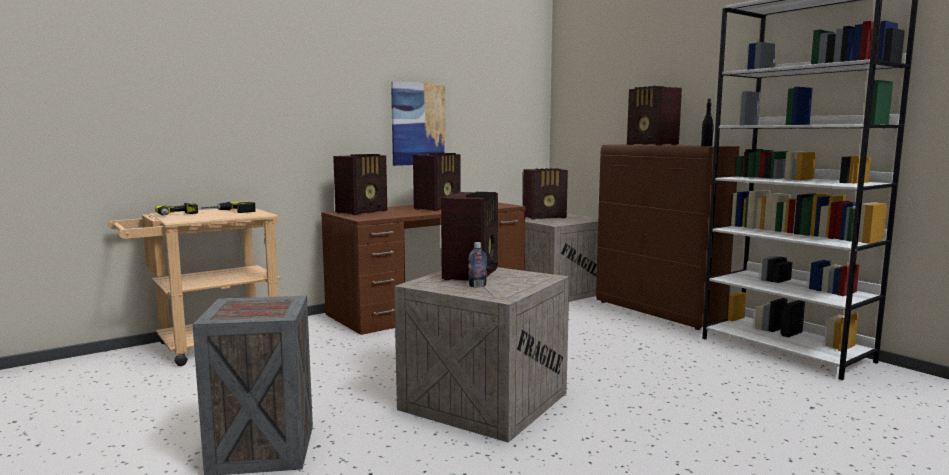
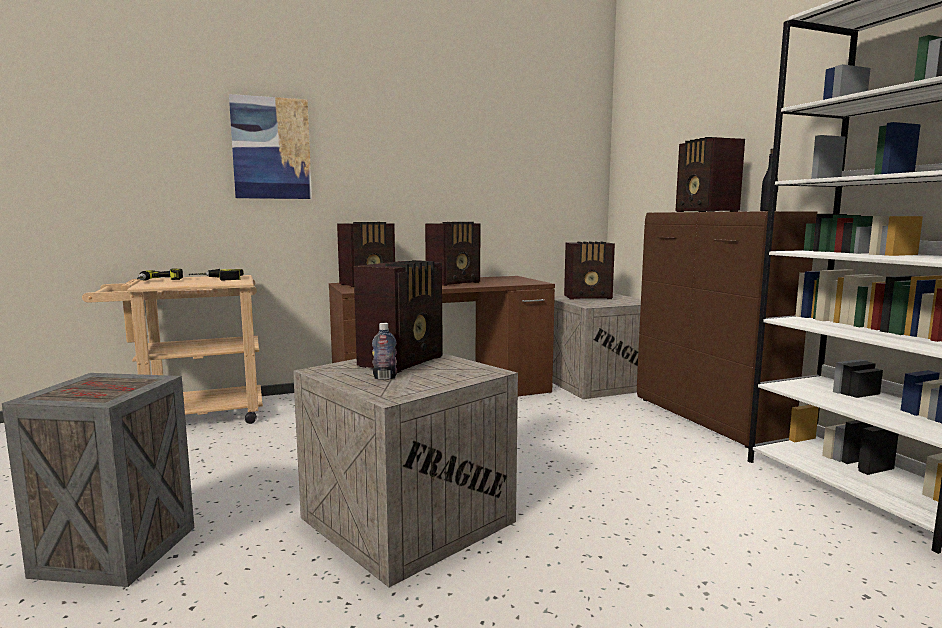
camera: 15 degrees right, 0 degrees up
(418, 124) = (444, 191): picture -> picture (271, 148)

